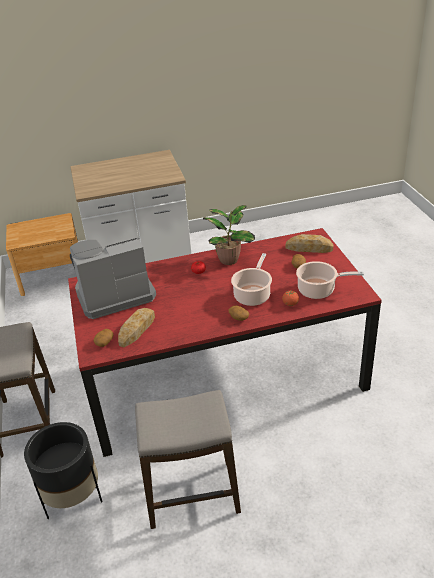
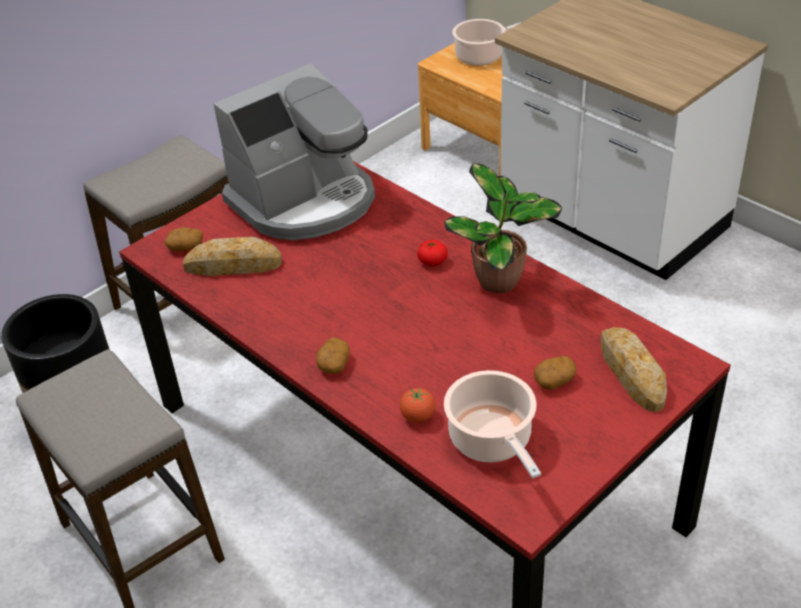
camera: 60 degrees right, 5 degrees up
(113, 294) = (305, 201): coffee machine -> coffee machine turned 105 degrees clockwise
(253, 295) = (412, 355): cooking pot -> cooking pot (482, 56)

